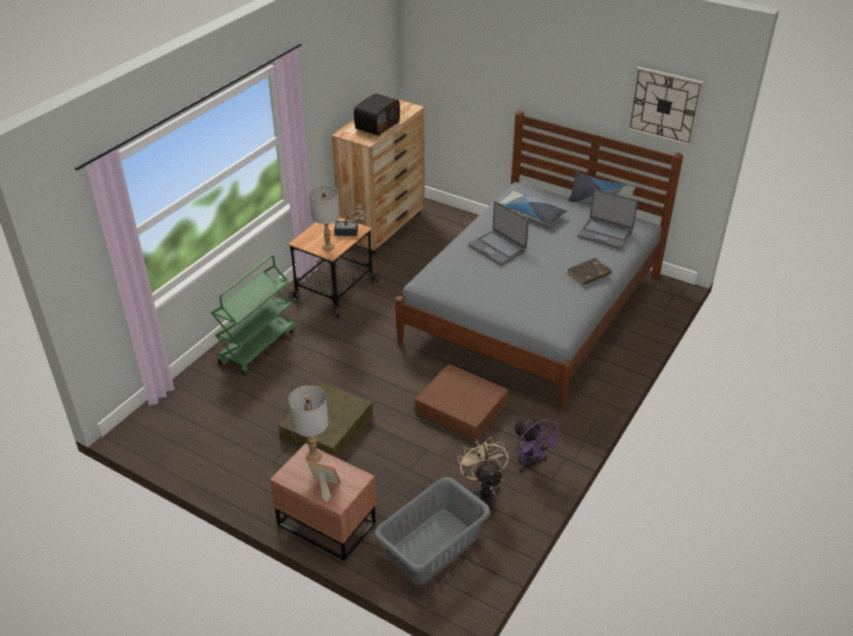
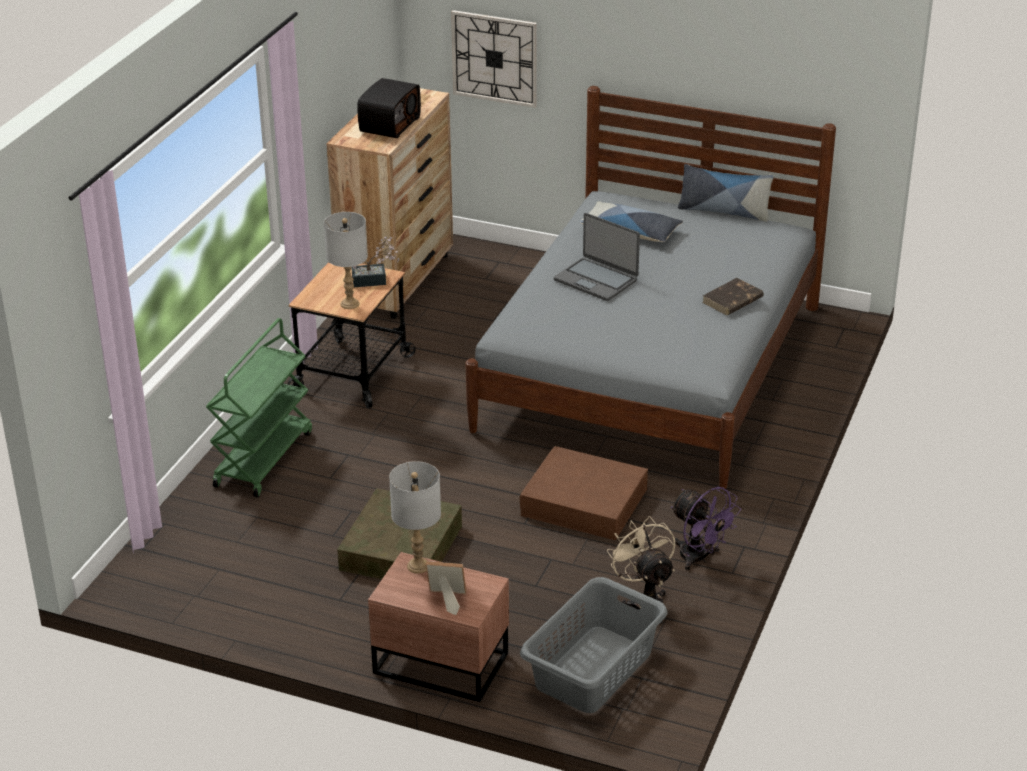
camera: 10 degrees left, 5 degrees down
(605, 234) = (741, 247): laptop -> none
(664, 106) = (803, 60): wall clock -> wall clock (494, 58)

